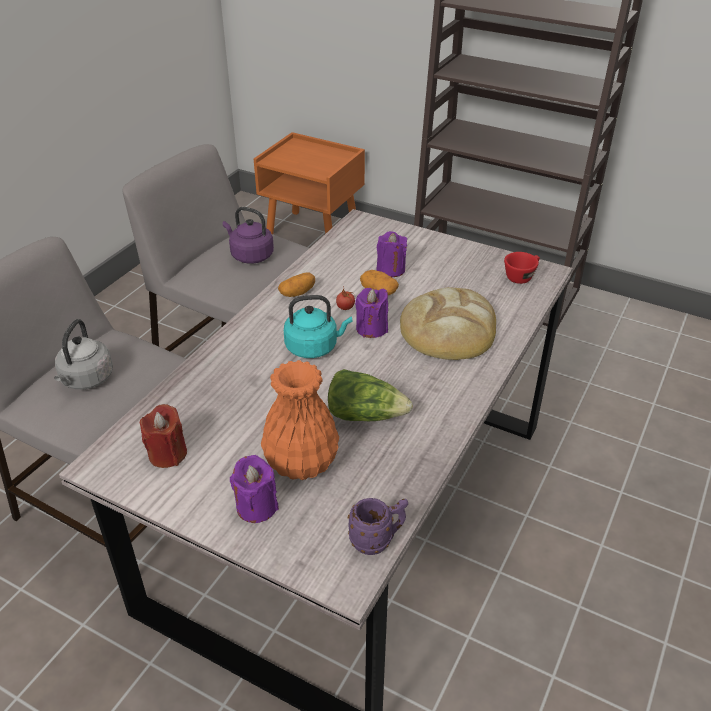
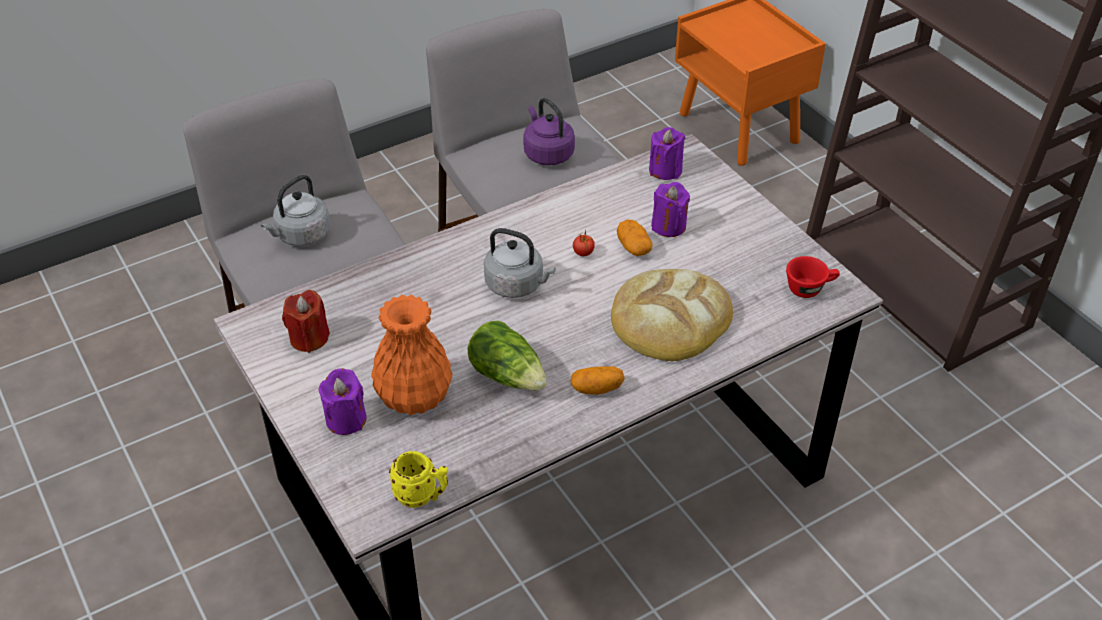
camera: 30 degrees right, 5 degrees up
(297, 293) = (548, 218): potato -> potato (597, 388)
(314, 347) = (517, 285): turquoise kettle -> grey kettle
(372, 328) = (590, 287): purple candle -> purple candle (665, 170)
(377, 540) = (422, 496): purple mug -> yellow mug

